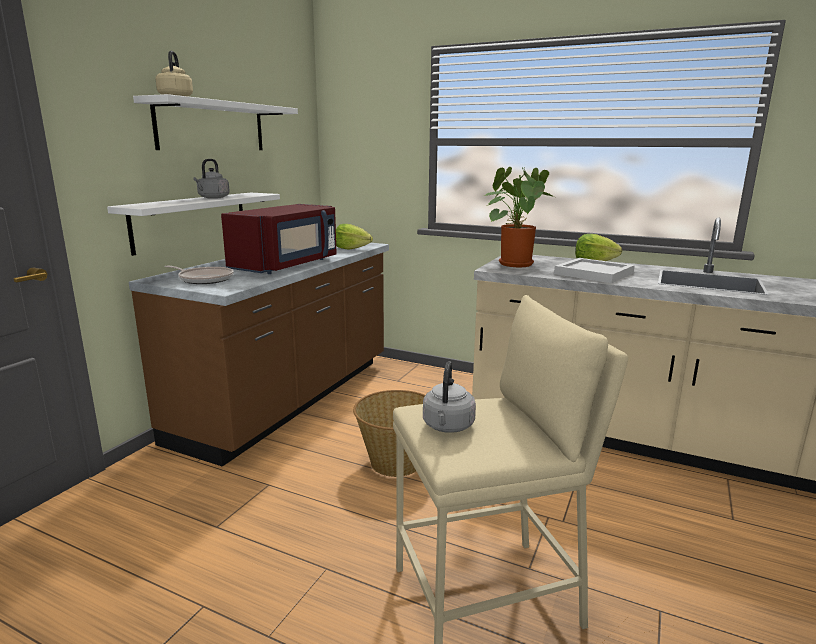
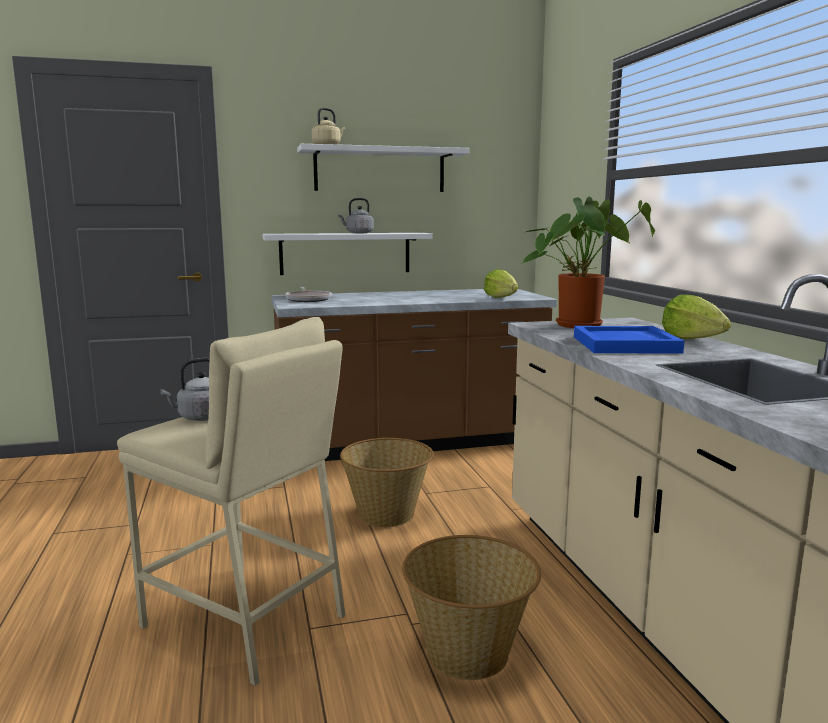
camera: 50 degrees right, 5 degrees down
(287, 265) = (394, 300): red microwave -> none
(594, 274) = (624, 345): white tray -> blue tray
(615, 515) = (469, 653): none -> basket

